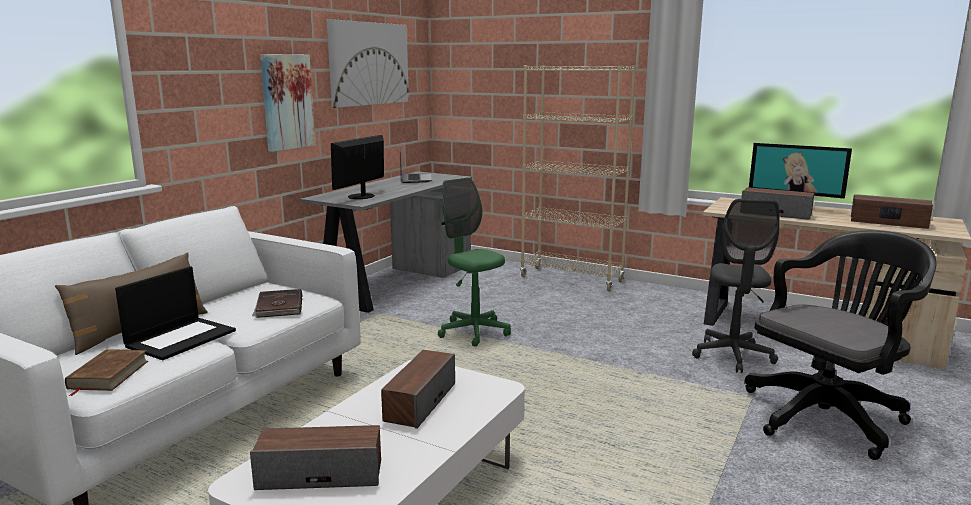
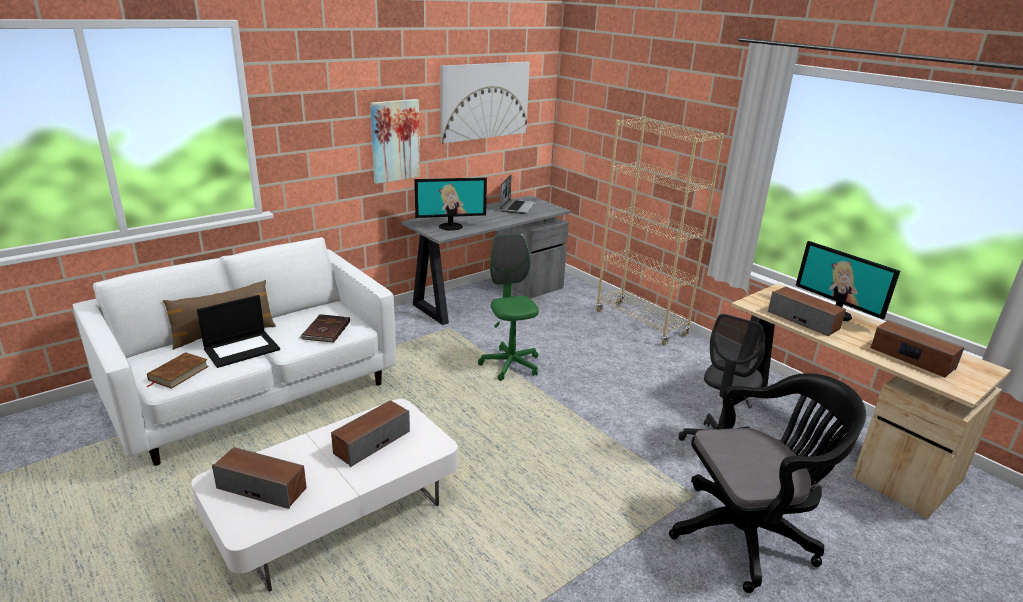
camera: 20 degrees right, 10 degrees up
(361, 196) = (450, 226): monitor -> monitor turned 150 degrees counterclockwise

